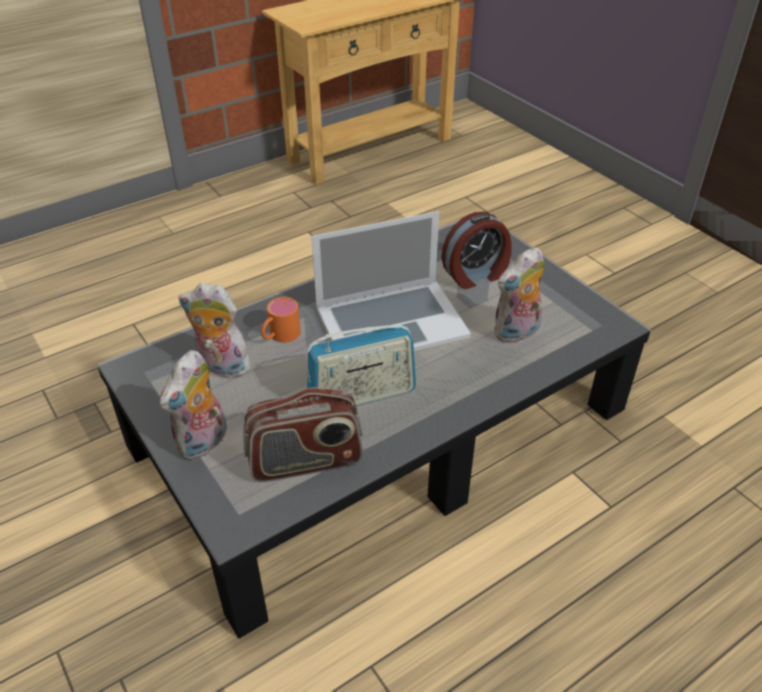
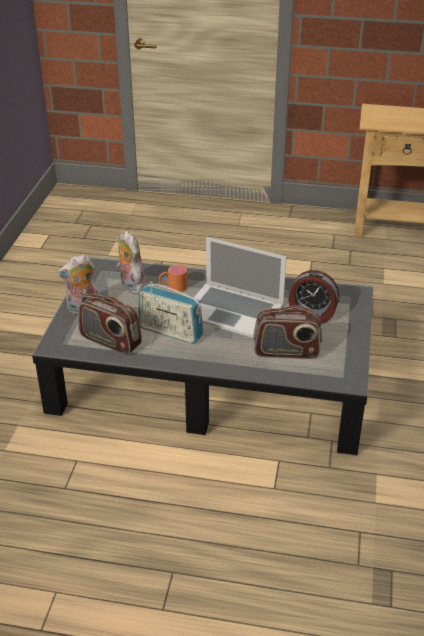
camera: 45 degrees right, 5 degrees down
(516, 333) = (286, 352): plush toy -> radio

